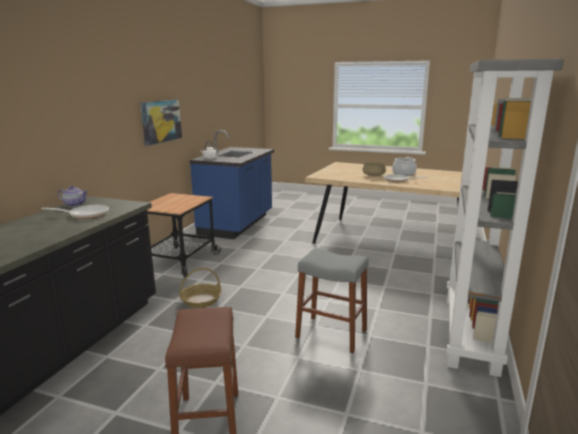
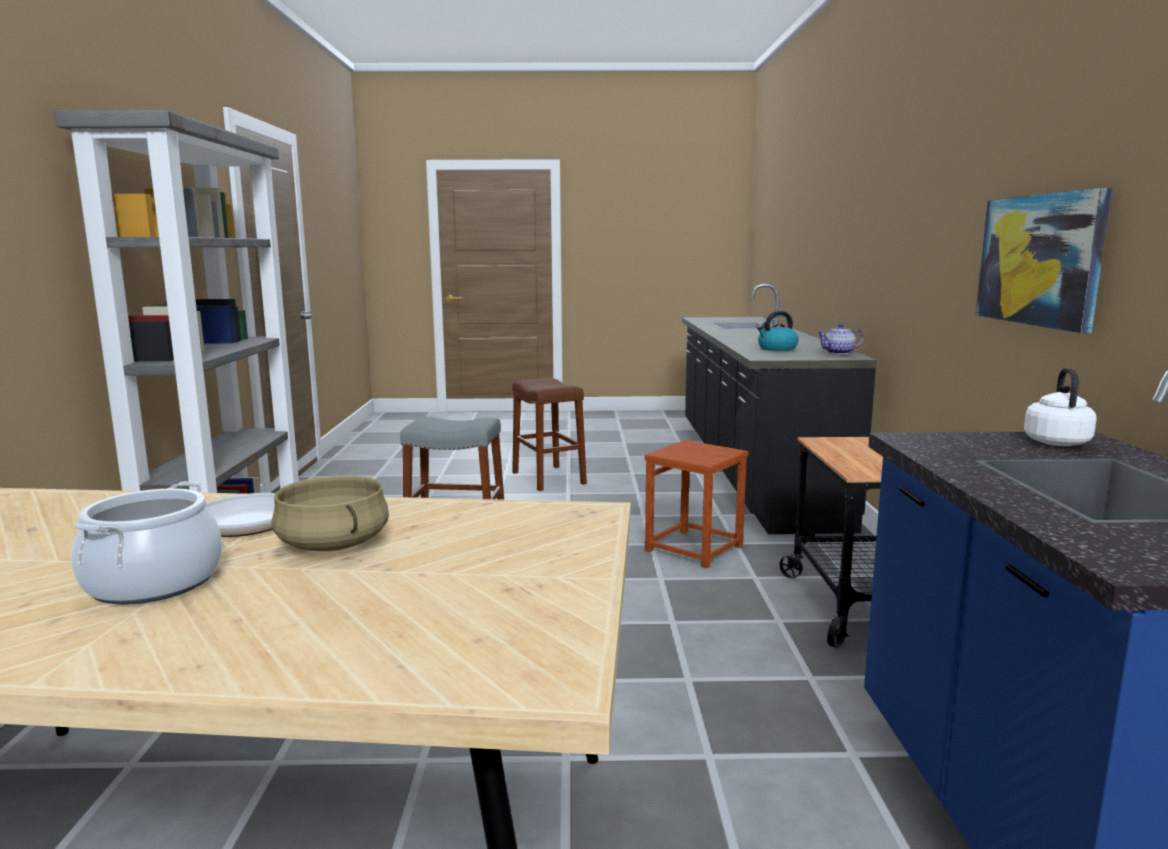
camera: 160 degrees right, 5 degrees down
(86, 215) = (777, 349): frying pan -> kettle
(201, 300) = (694, 548): basket -> brown stool

